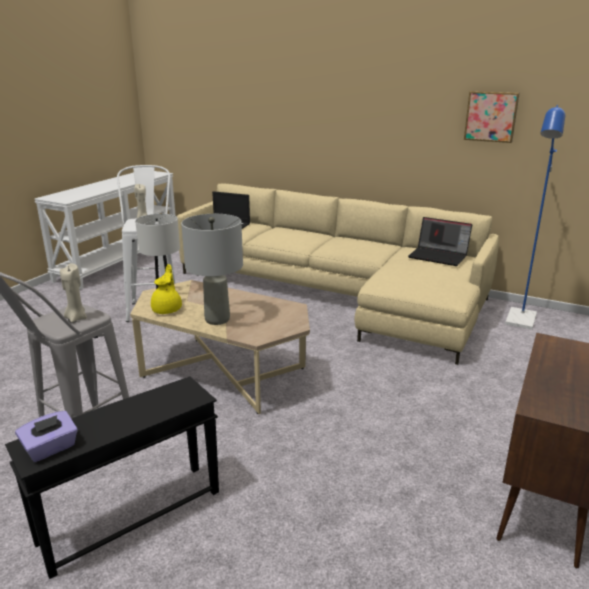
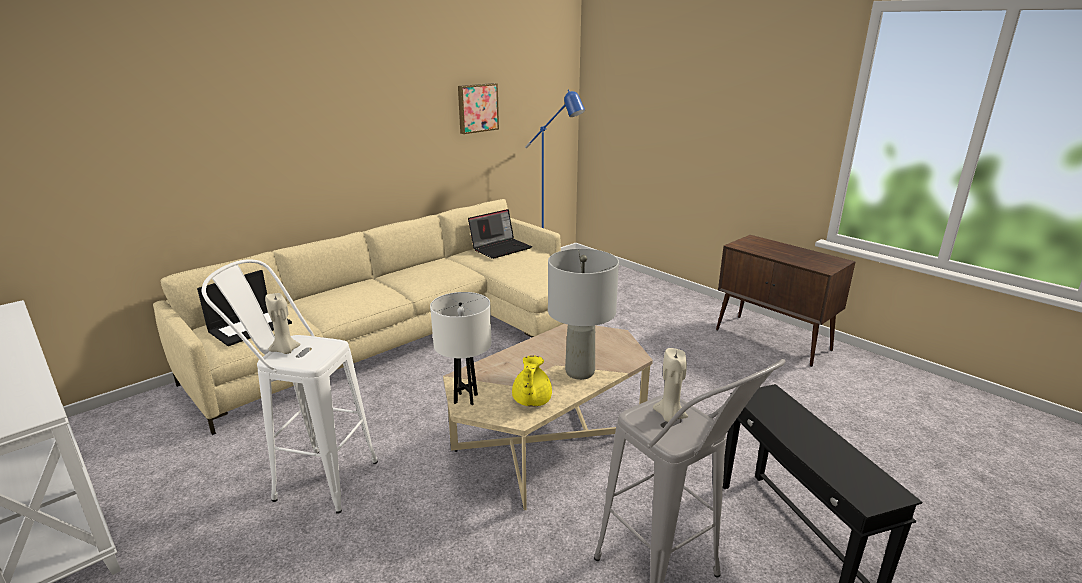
camera: 70 degrees left, 0 degrees up
(51, 448) = (870, 482): purple tissue box -> none
(168, 309) = (531, 401): yellow teapot -> yellow teapot turned 105 degrees counterclockwise

